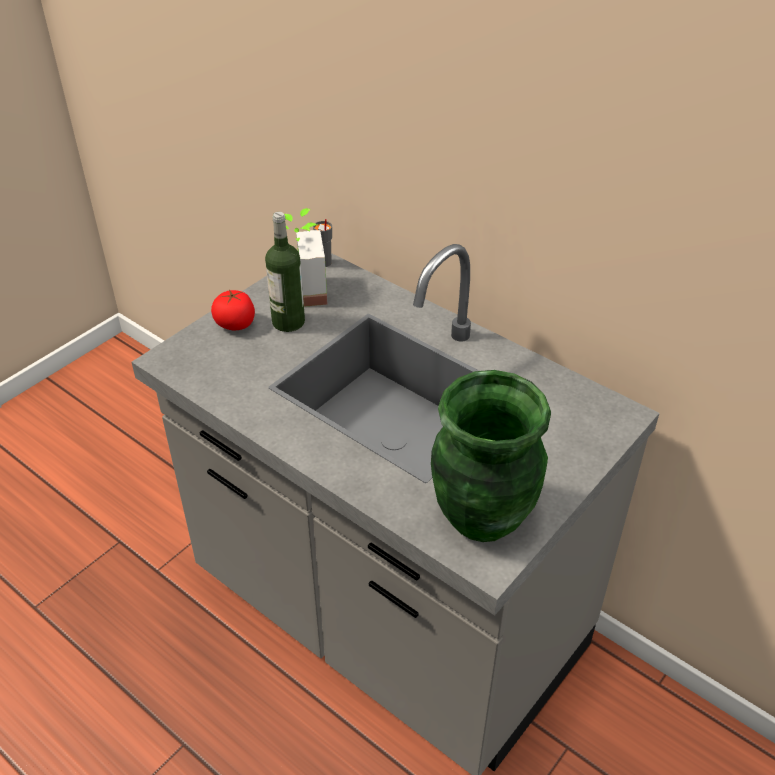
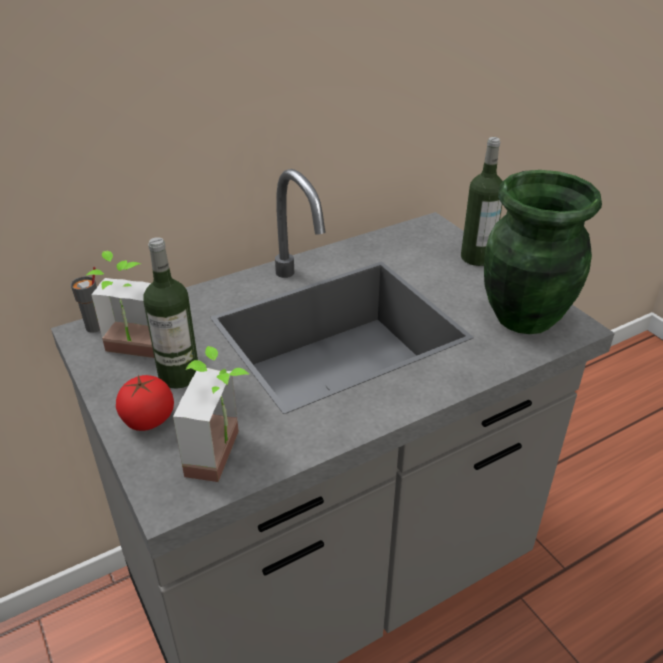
camera: 70 degrees left, 5 degrees down
(214, 371) = (226, 455): none -> potted plant
(579, 463) = (476, 257): none -> bottle

